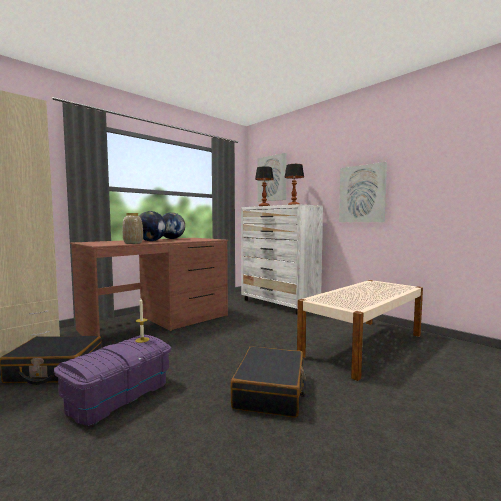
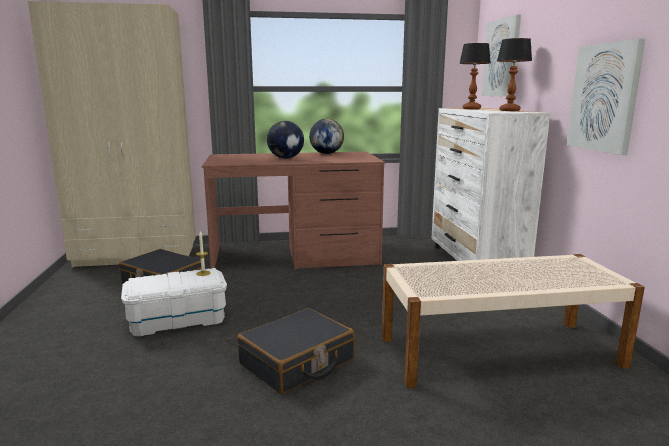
camera: 35 degrees right, 10 degrees up
(119, 395) = (177, 320): purple storage box -> white storage box
(133, 243) = (252, 162): vase -> none

